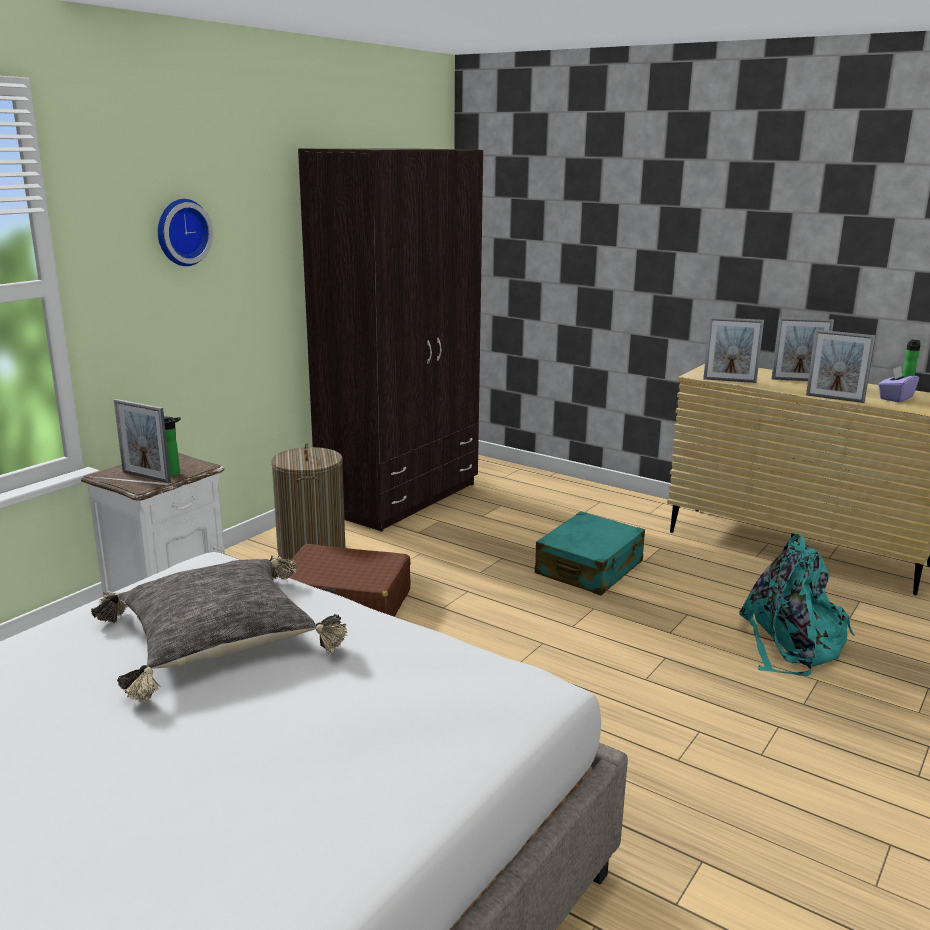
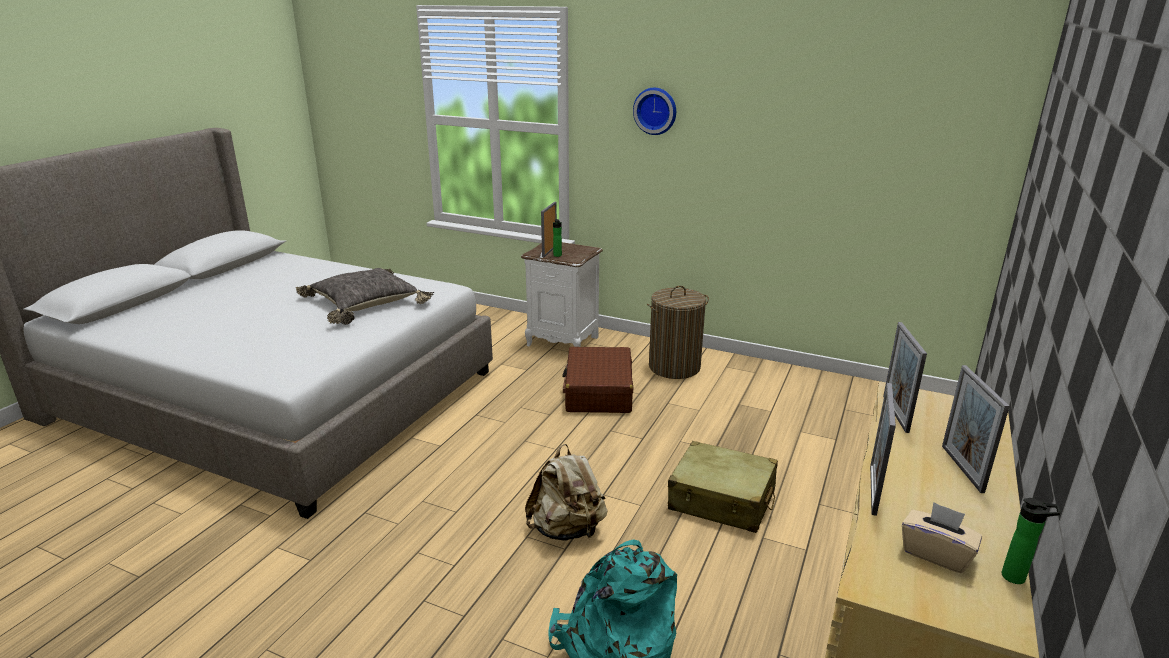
camera: 80 degrees right, 5 degrees up
(401, 498) = (804, 387): brown wardrobe -> none
(589, 568) = (722, 500): turquoise suitcase -> beige suitcase
(634, 653) = (567, 529): none -> beige backpack
(895, 398) = (936, 553): purple tissue box -> beige tissue box

